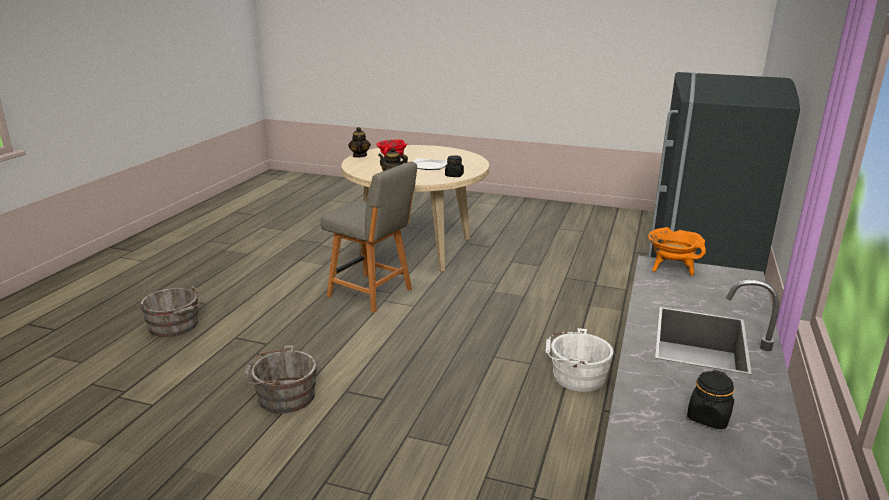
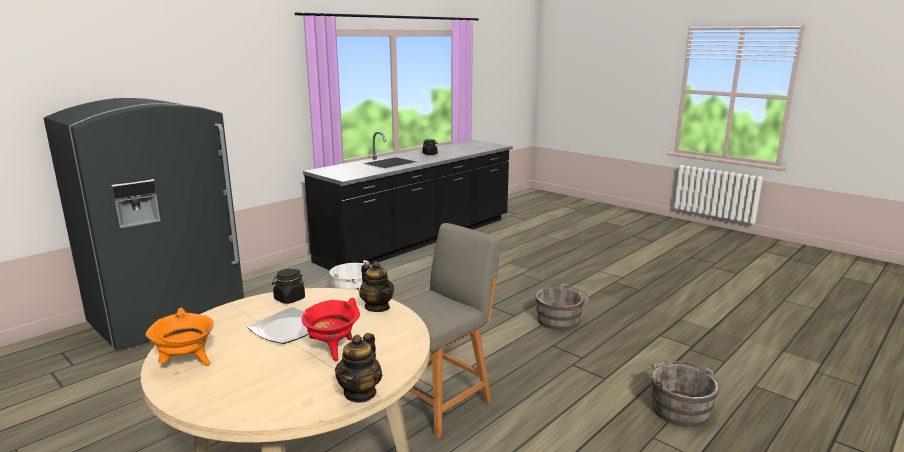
camera: 155 degrees left, 5 degrees down
(372, 293) = (440, 401): grey chair -> grey chair turned 75 degrees clockwise
(671, 269) = (344, 175): orange cooking pot -> orange cooking pot (187, 363)

